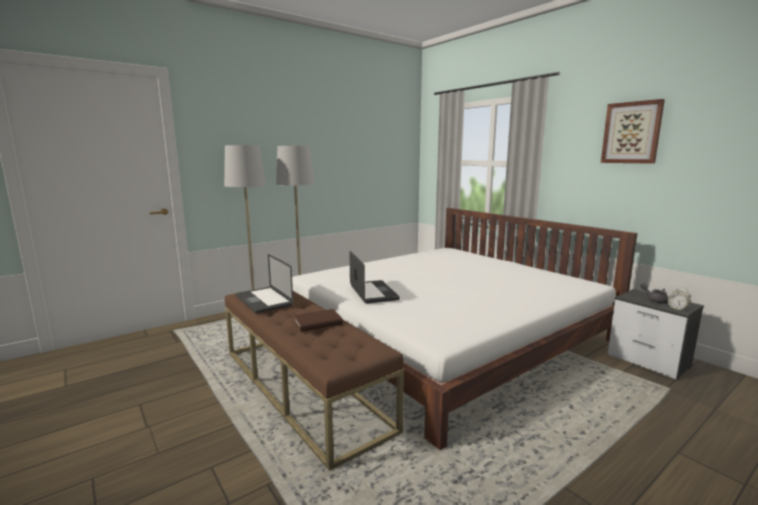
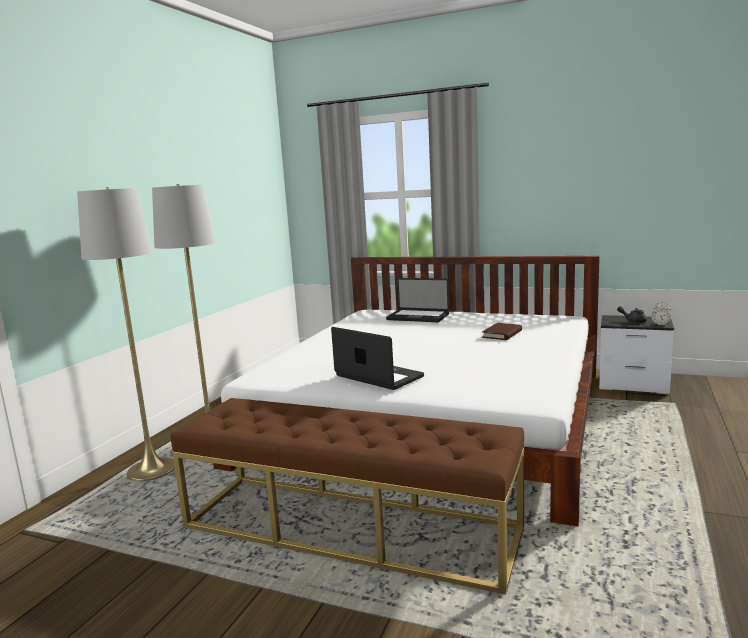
camera: 30 degrees left, 0 degrees up
(263, 301) = (254, 422): laptop -> laptop (418, 317)
(318, 323) = (380, 426): brown book -> brown book (502, 334)
(631, 133) = (573, 150): picture -> none

